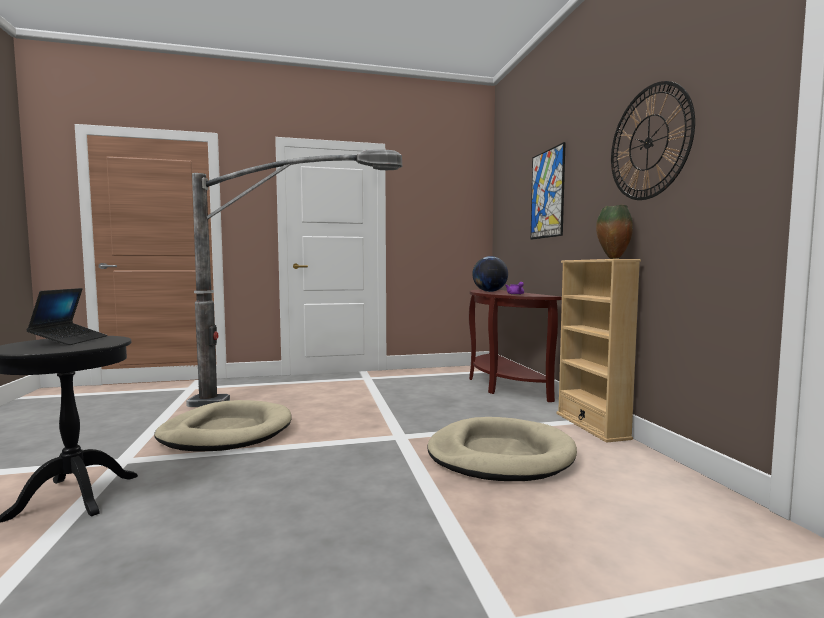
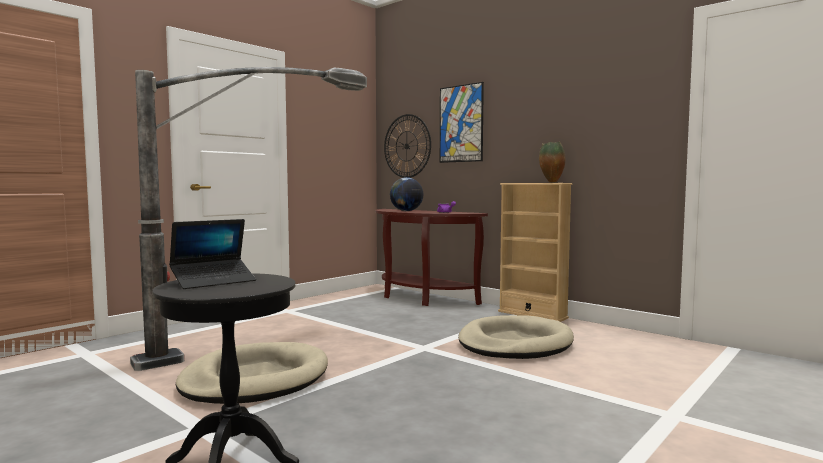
camera: 35 degrees left, 0 degrees up
(70, 340) = (214, 281): laptop -> laptop turned 90 degrees clockwise
(648, 143) = (575, 98): wall clock -> wall clock (407, 146)

